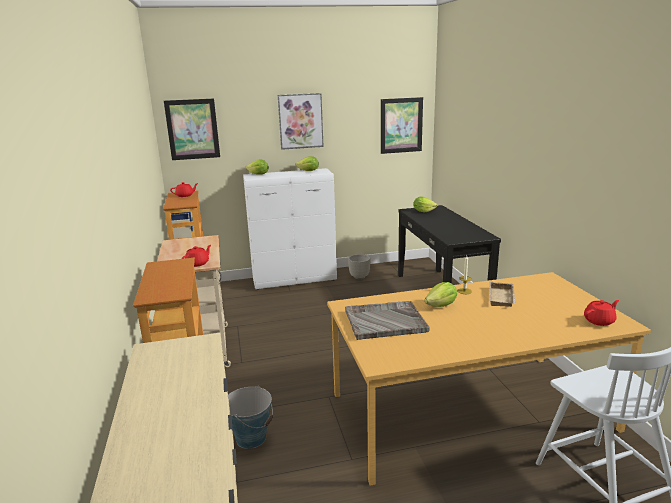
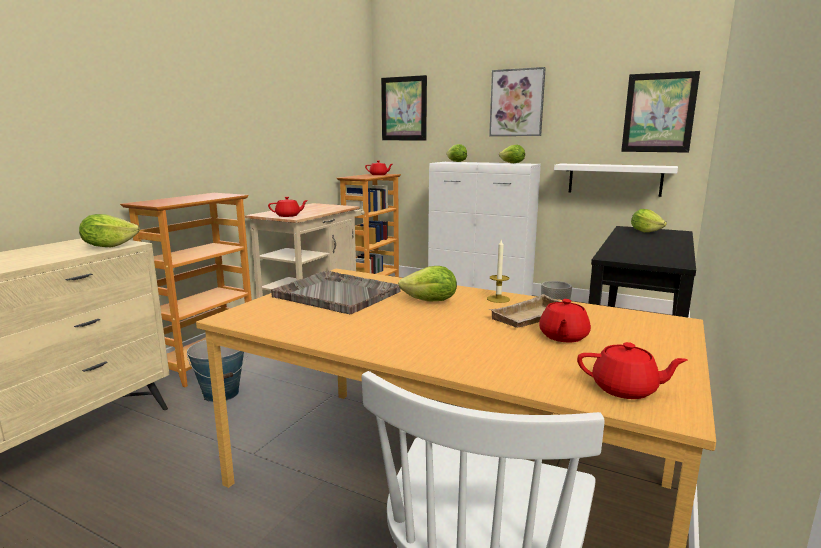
camera: 40 degrees right, 5 degrees down
(199, 349) = (108, 246): none -> lettuce
(378, 173) = (614, 179): none -> white shelf
(534, 304) = (563, 337): none -> red teapot

